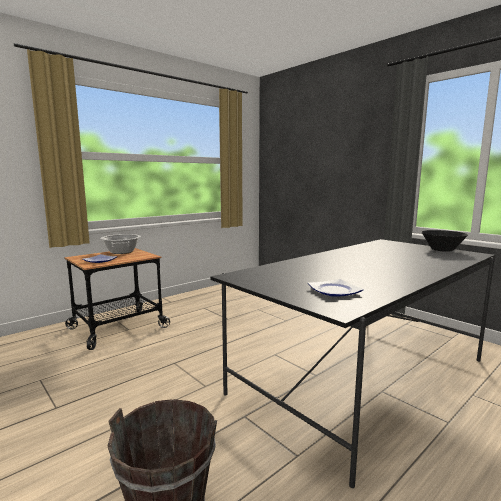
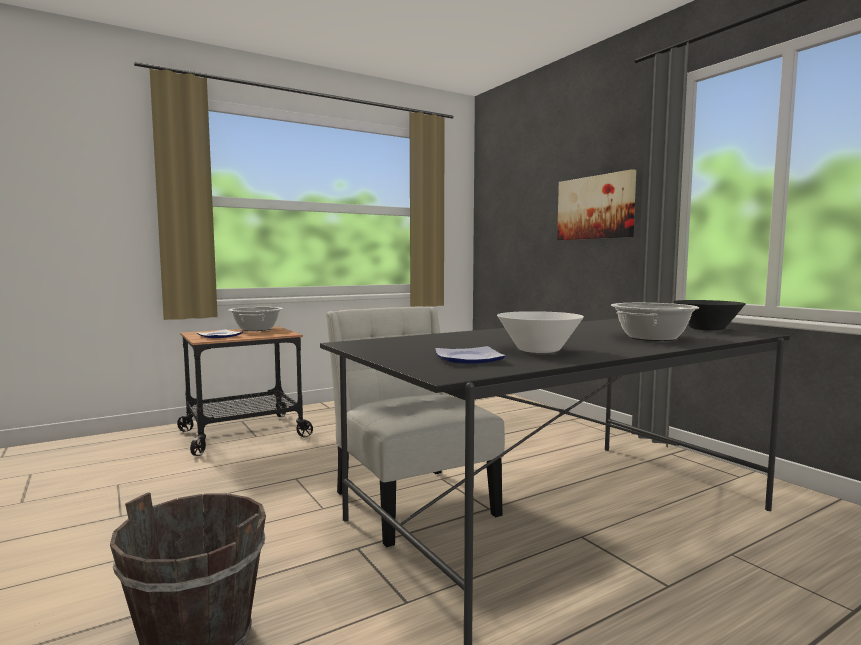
camera: 10 degrees right, 5 degrees down
(262, 373) = (411, 500): none -> white chair
(353, 162) = (595, 207): none -> picture
(368, 278) = (538, 350): none -> white bowl
(421, 260) = (652, 337): none -> cooking pot

